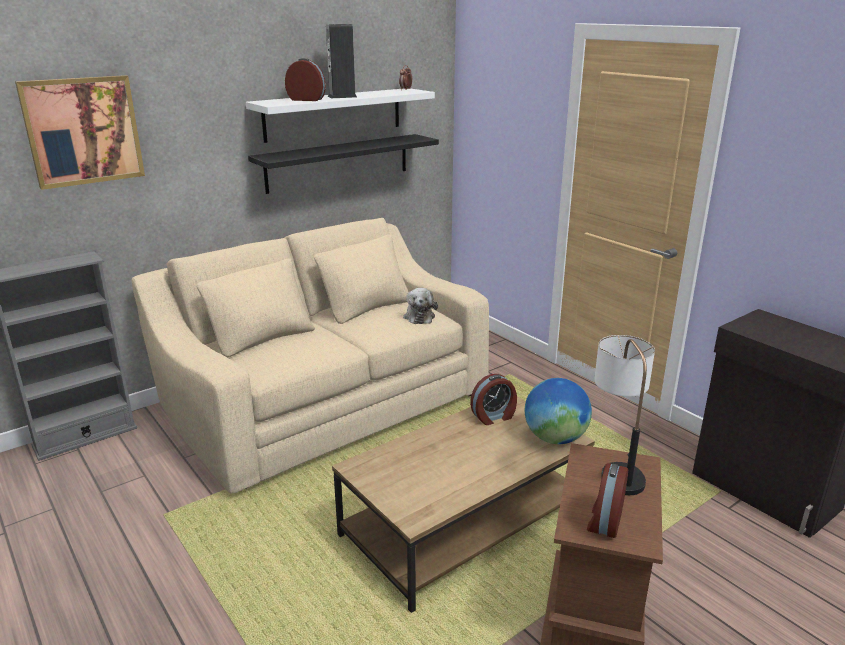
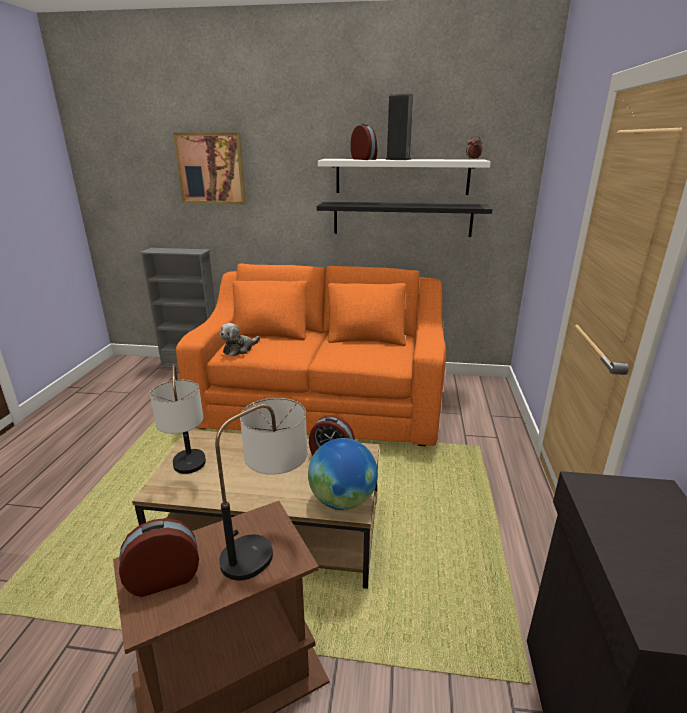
camera: 45 degrees right, 0 degrees up
(325, 401) = (321, 401): beige sofa -> orange sofa
(413, 491) = (189, 473): none -> table lamp
(419, 316) = (384, 356): plush toy -> plush toy (239, 349)

